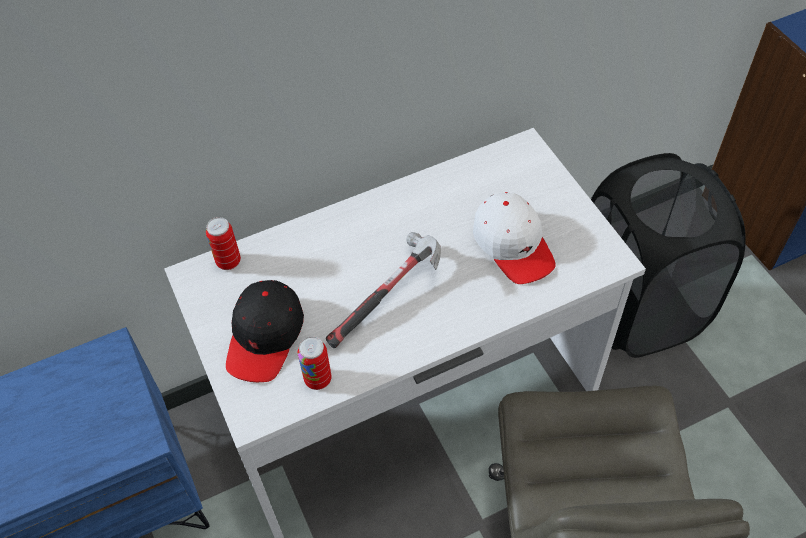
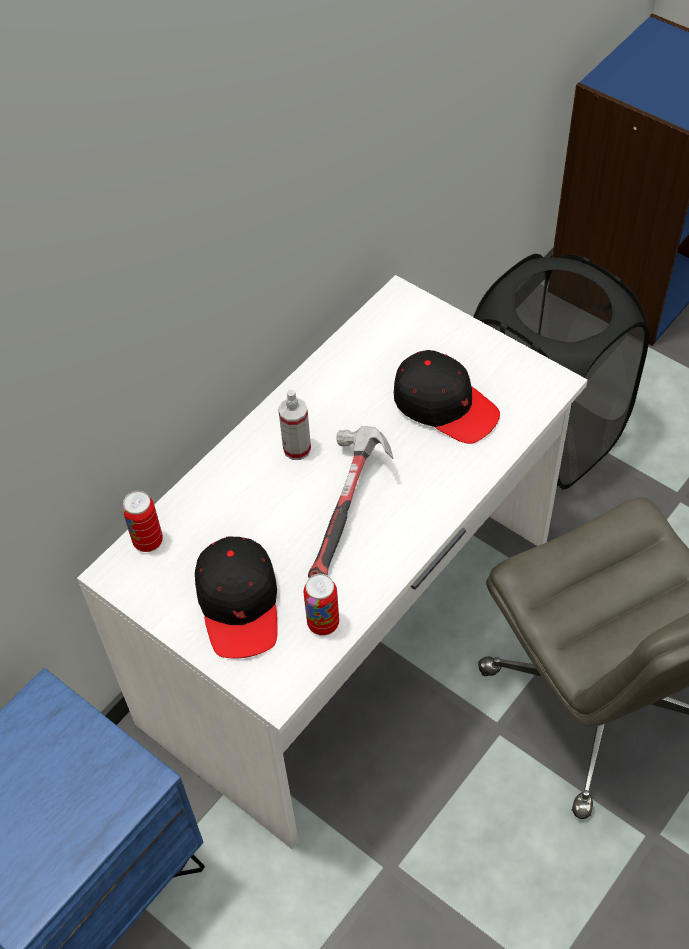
camera: 25 degrees left, 0 degrees up
(378, 235) = (297, 449): none -> spray bottle
(513, 245) = (444, 405): white cap -> black cap

